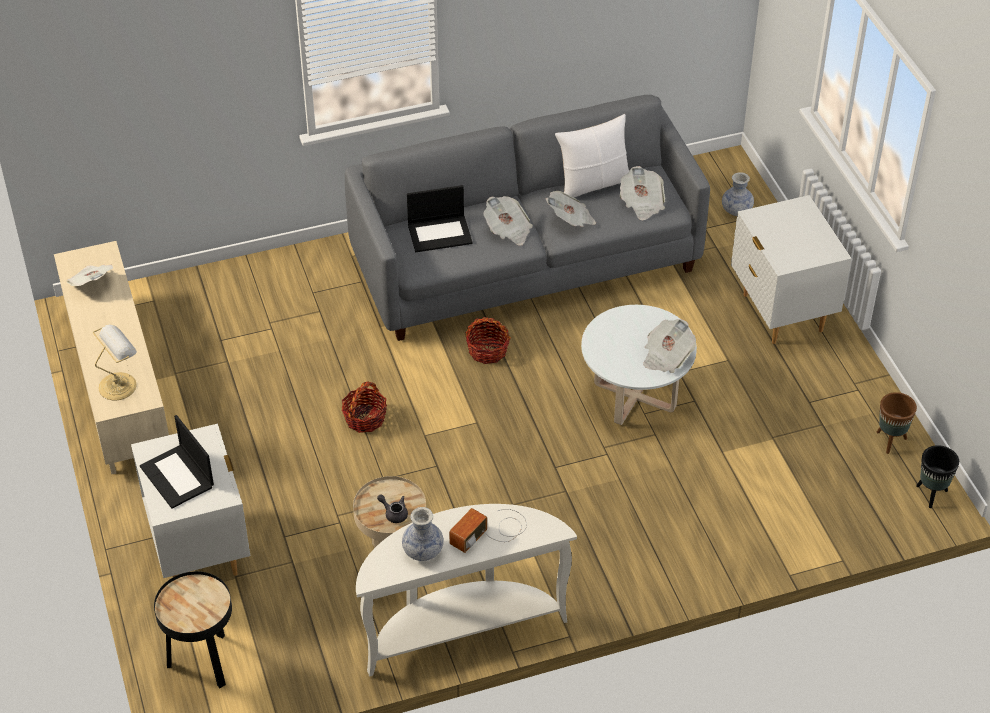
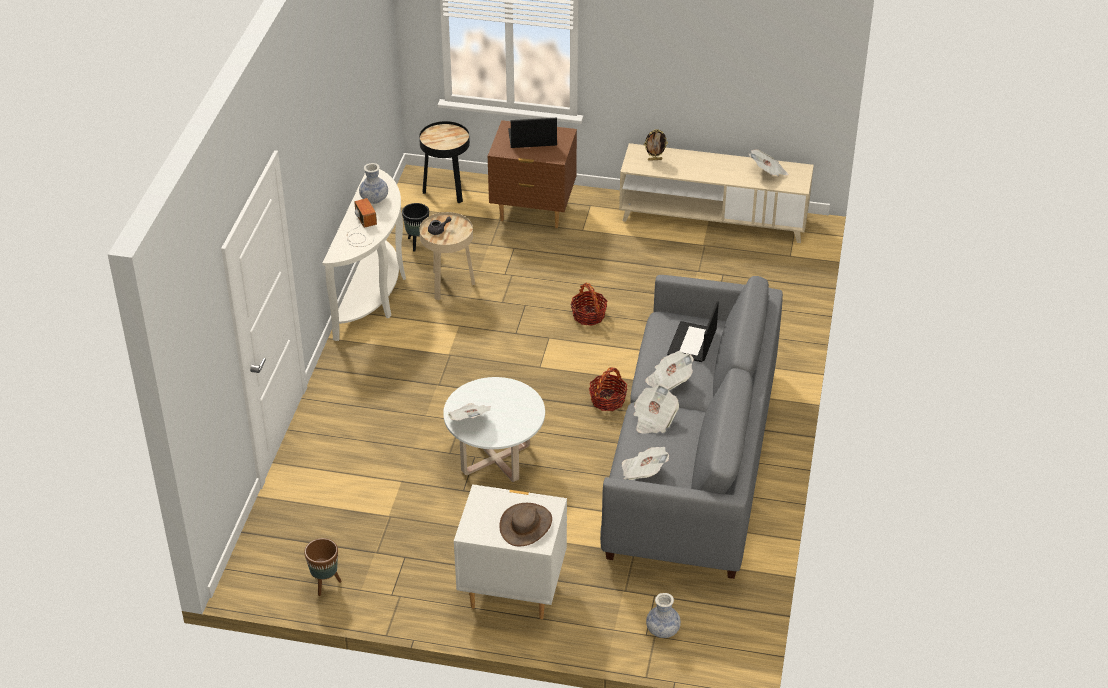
camera: 120 degrees right, 5 degrees down
(119, 385) = (655, 159): table lamp -> picture frame
(200, 551) = (533, 212): white nightstand -> brown nightstand
(593, 184) = (689, 452): white pillow -> none
(792, 222) = (526, 525): none -> brown hat
(931, 495) = (256, 578): black planter -> black planter (417, 243)

